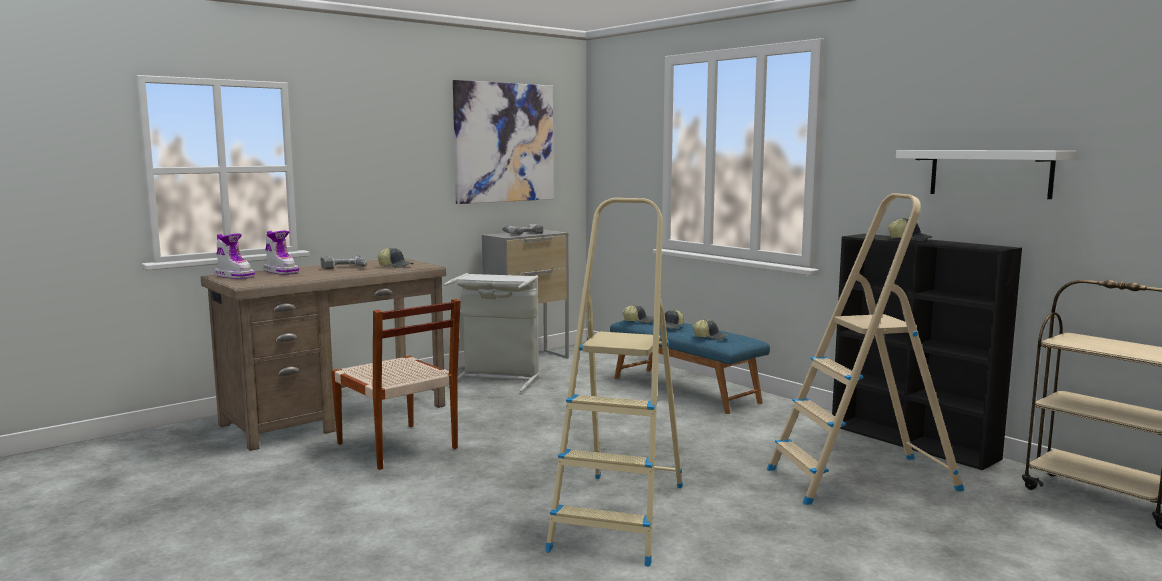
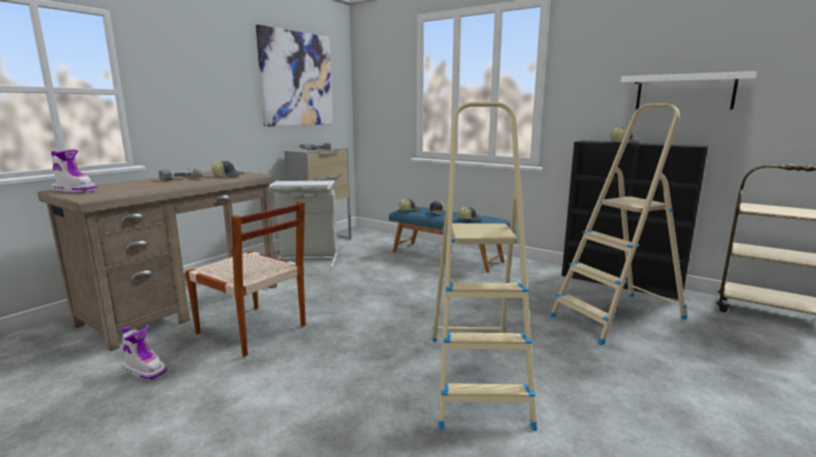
camera: 15 degrees left, 5 degrees up
(281, 272) = (122, 184): boot -> boot (145, 370)

